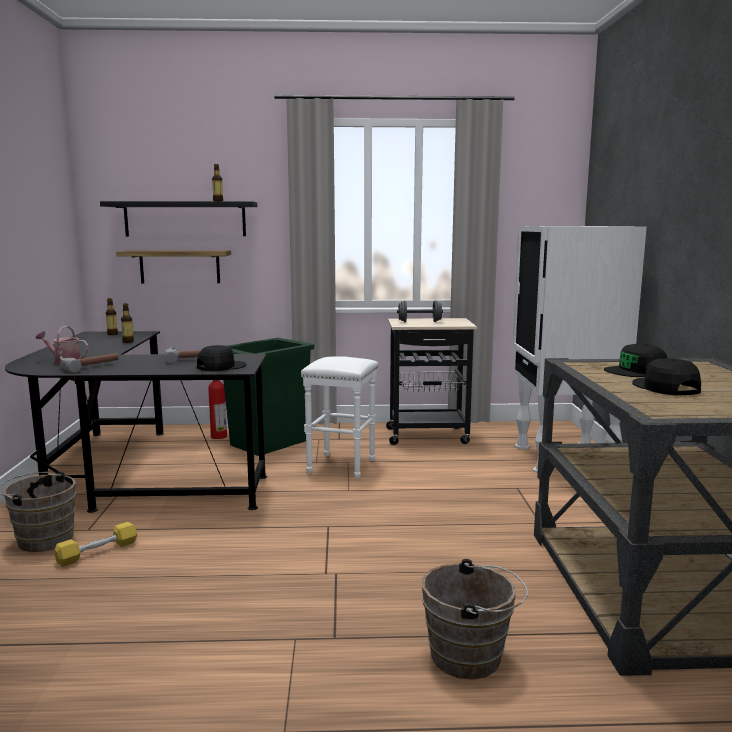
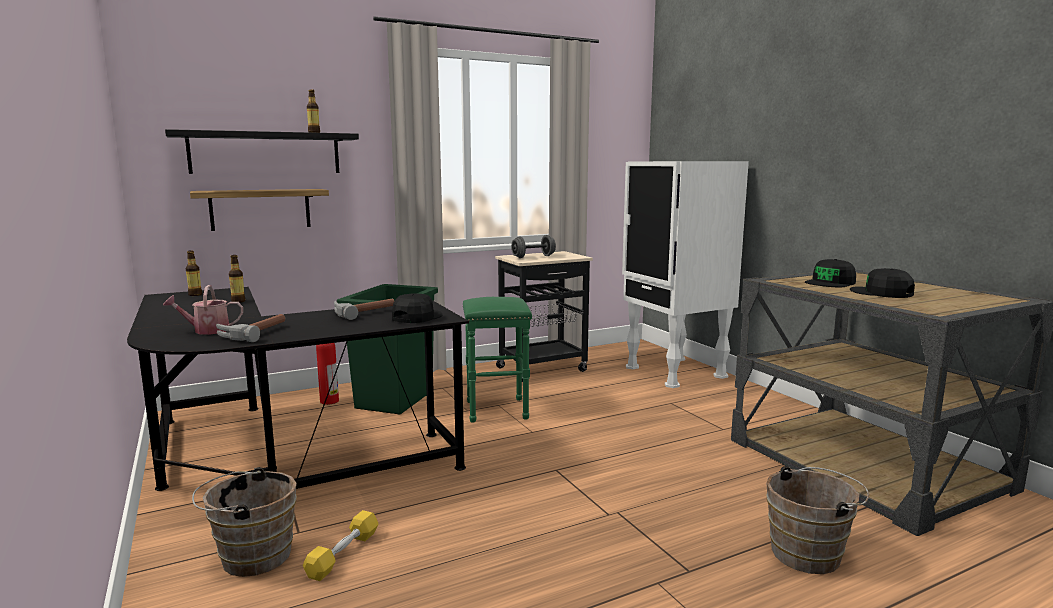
camera: 25 degrees left, 0 degrees up
(342, 466) = (498, 410): white stool -> green stool

